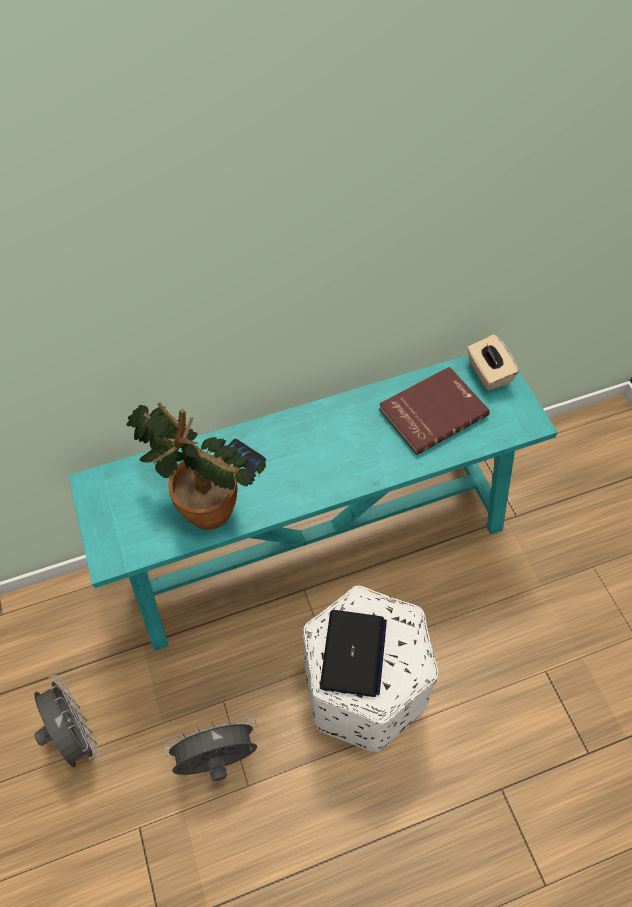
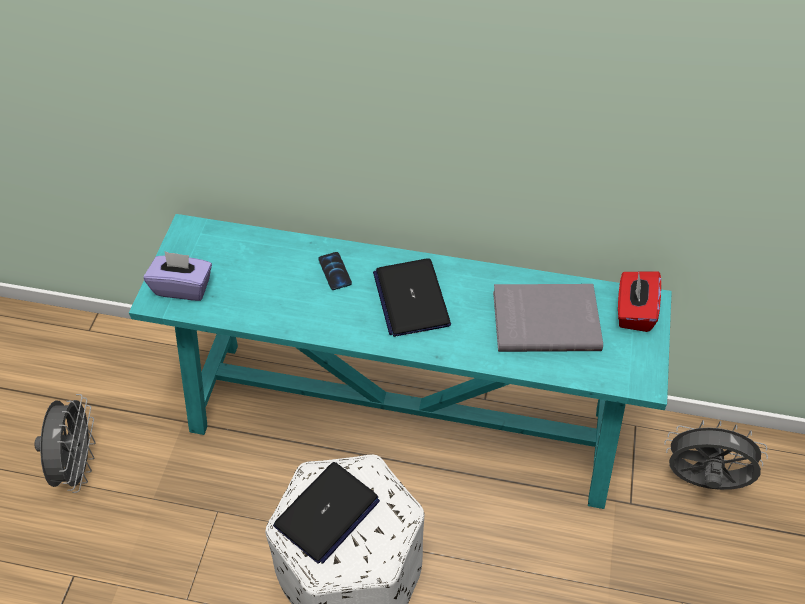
camera: 30 degrees right, 5 degrees down
(124, 536) = (183, 287): none -> purple tissue box
(204, 502) = (270, 293): potted plant -> none
(218, 760) = (178, 560): grey fan -> grey fan (701, 482)
(321, 447) = (411, 298): none -> laptop
(431, 411) = (545, 319): red book -> grey book
(488, 373) = (634, 311): beige tissue box -> red tissue box

